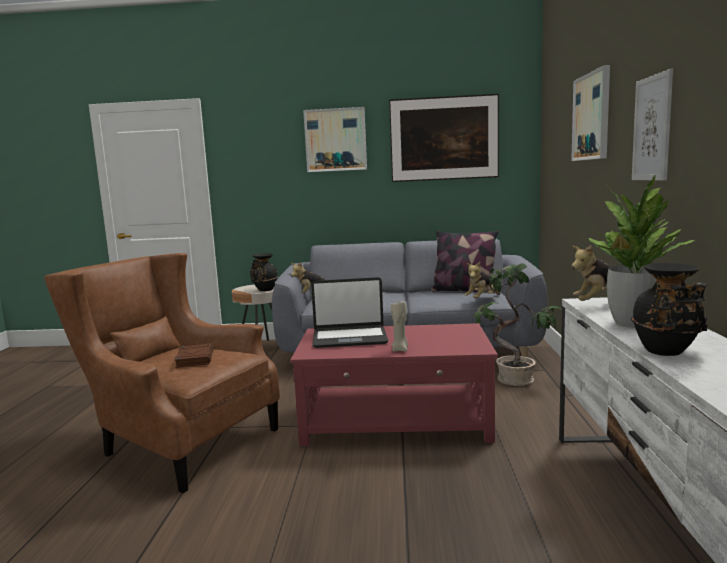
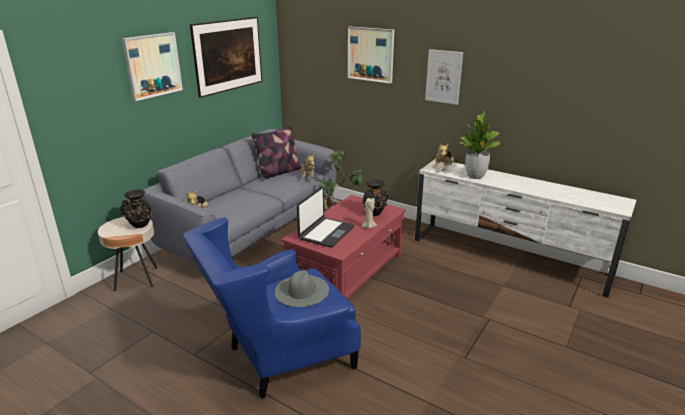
camera: 60 degrees left, 15 degrees up
(178, 442) = (279, 358): brown armchair -> blue armchair
(195, 359) = (302, 290): brown book -> grey hat
(667, 351) = (513, 186): black vase -> black vase (375, 213)

